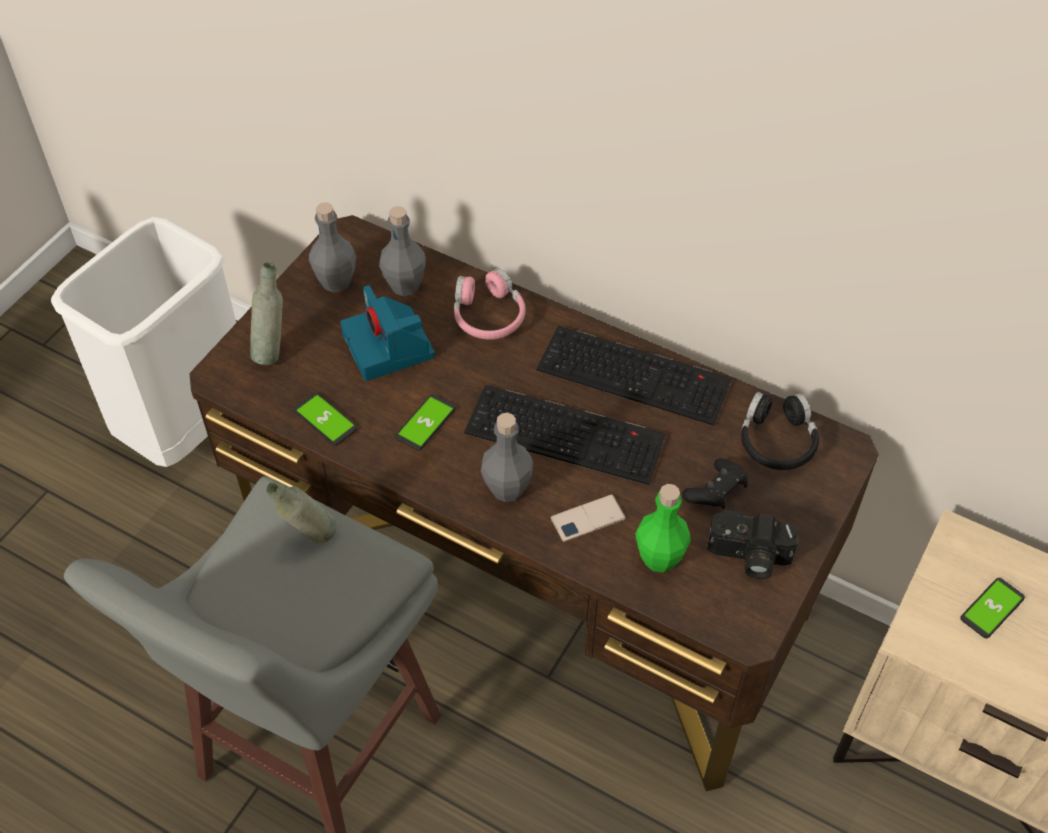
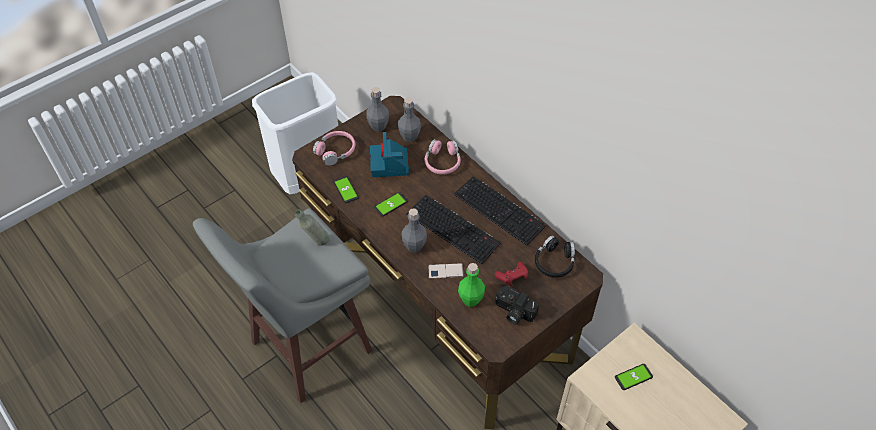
camera: 20 degrees right, 0 degrees up
(273, 351) = (335, 151): grey bottle -> pink headphones
(716, 492) = (512, 277): black game controller -> red game controller

